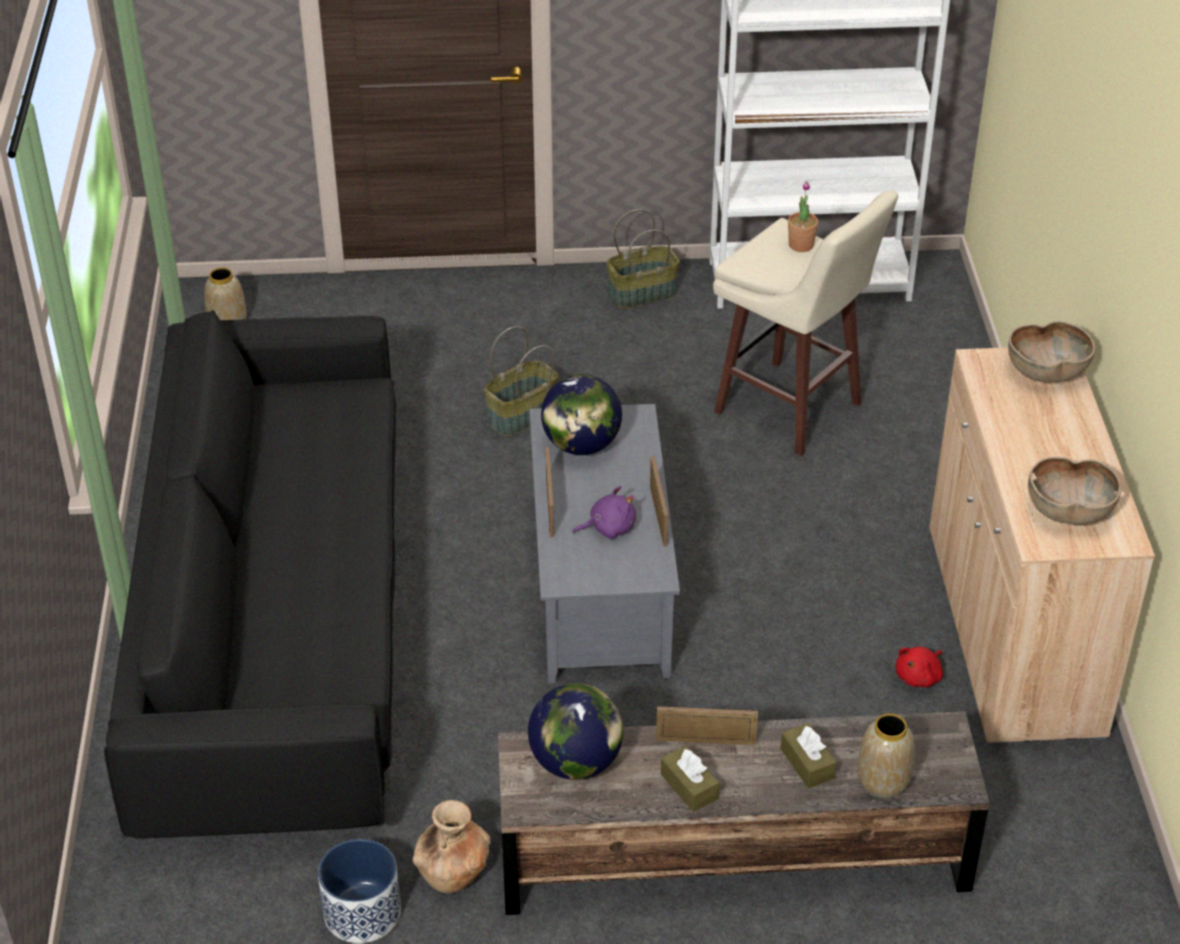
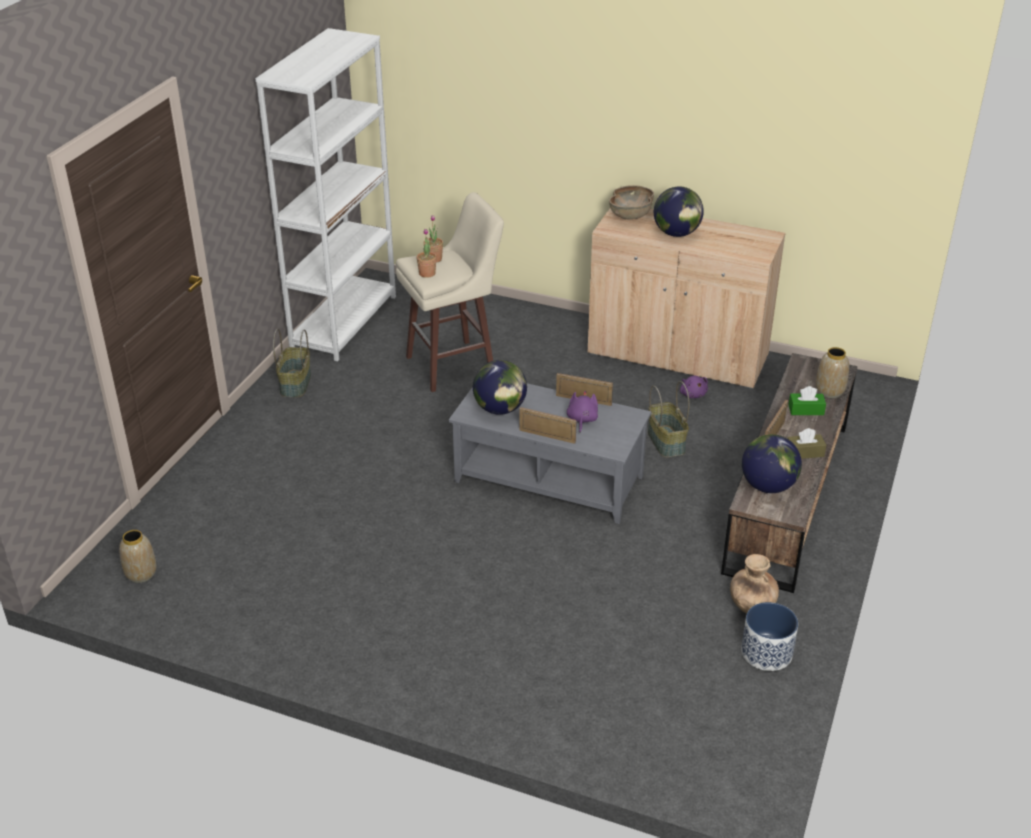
camera: 65 degrees left, 5 degrees down
(279, 624) = (490, 627): black sofa -> none
(522, 416) = (370, 465): basket -> basket (667, 442)
(758, 252) = (427, 273): none -> potted plant
(807, 763) = (806, 410): brown tissue box -> green tissue box
(919, 676) = (692, 394): red plush toy -> purple plush toy
(1032, 434) = (676, 233): none -> globe
(1069, 512) = (741, 242): brown bowl -> none

